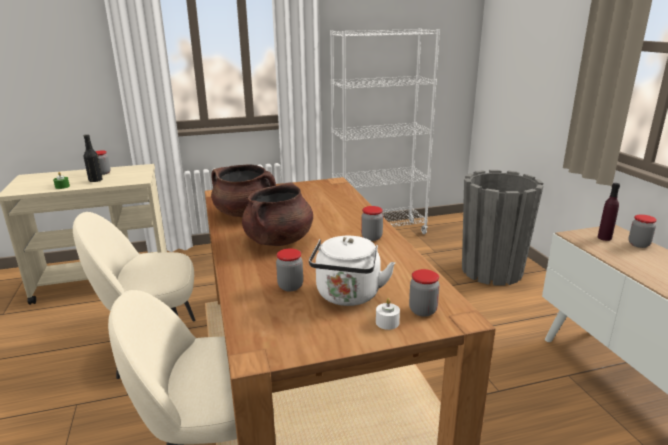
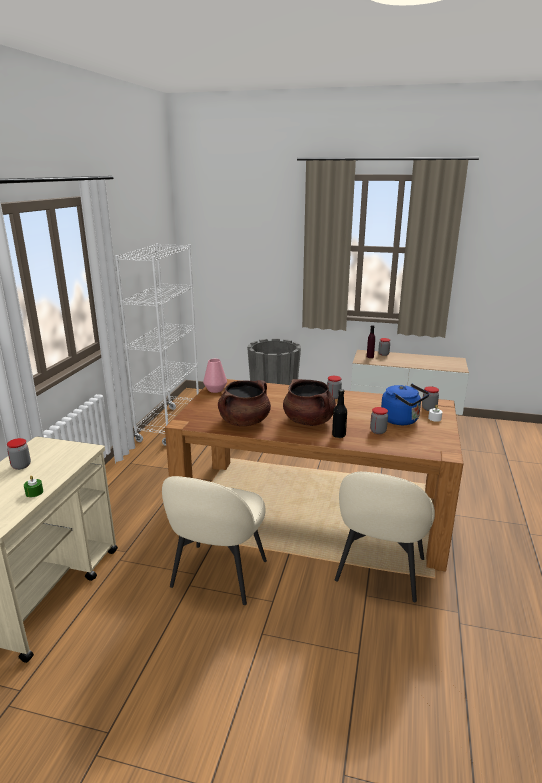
camera: 60 degrees left, 0 degrees up
(95, 180) = (45, 472): black bottle -> black bottle (338, 435)
(312, 185) = (215, 390): none -> pink vase
(348, 296) = (402, 420): white kettle -> blue kettle

